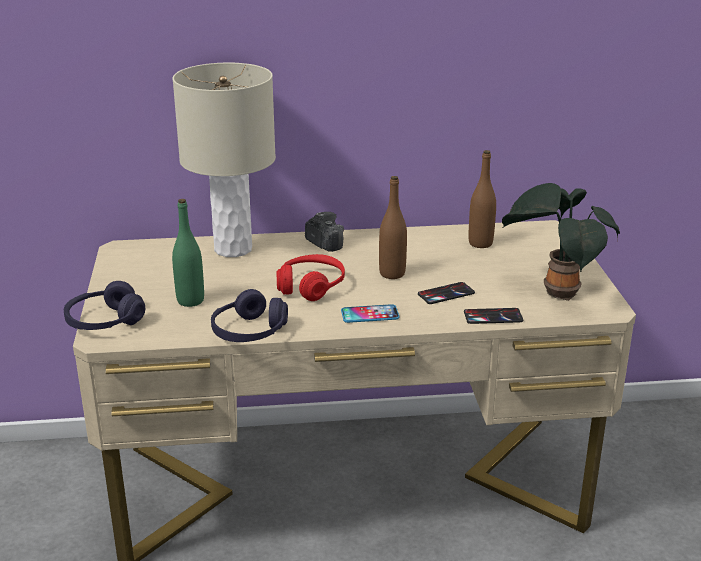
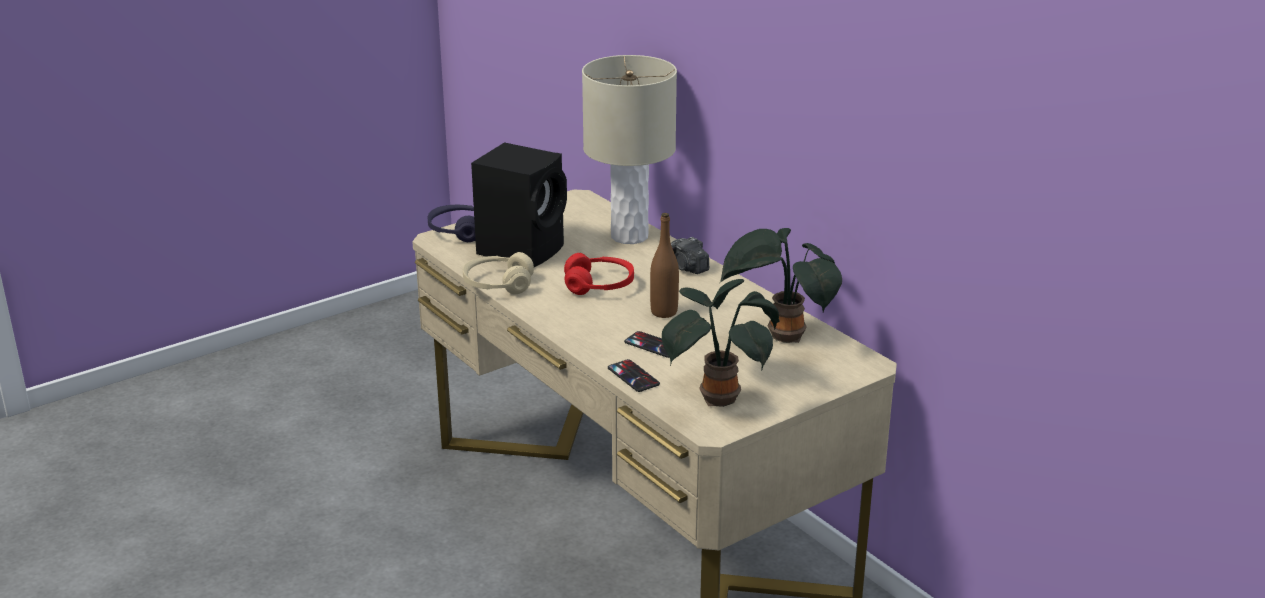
camera: 60 degrees right, 0 degrees up
(190, 301) = (523, 249): green bottle -> black speaker
(249, 332) = (498, 285): purple headphones -> beige headphones
(324, 243) = (688, 268): camera -> camera turned 120 degrees clockwise
(370, 315) = (577, 322): phone -> none
(480, 243) = (781, 337): brown bottle -> potted plant

